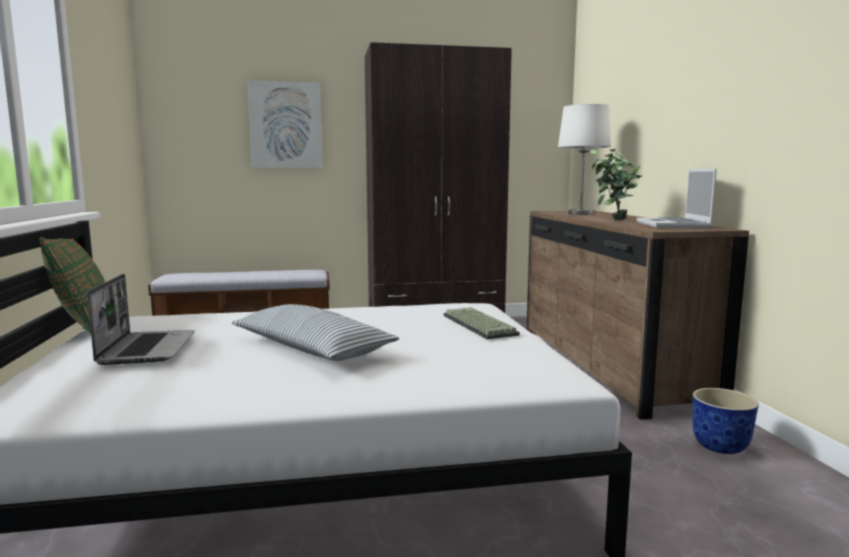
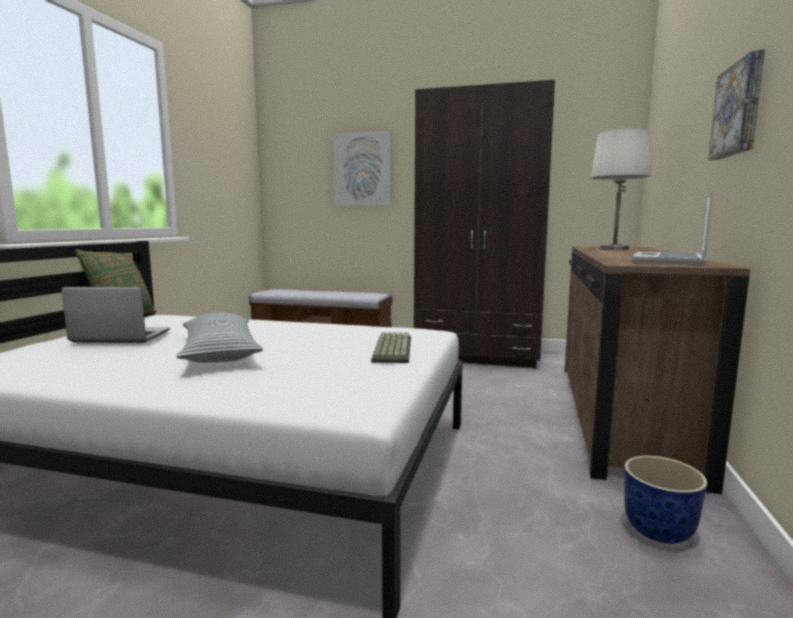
camera: 25 degrees right, 0 degrees up
(147, 348) = (119, 337): laptop -> laptop turned 105 degrees counterclockwise
(612, 220) = (619, 255): potted plant -> none
(718, 102) = (739, 110): none -> picture

